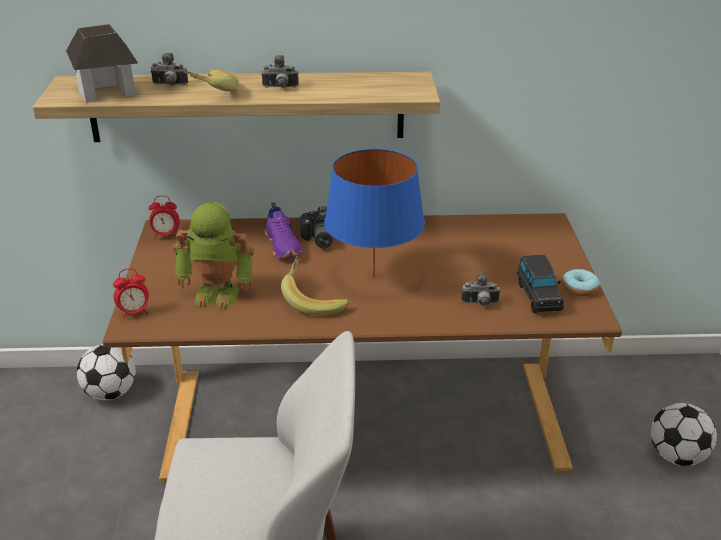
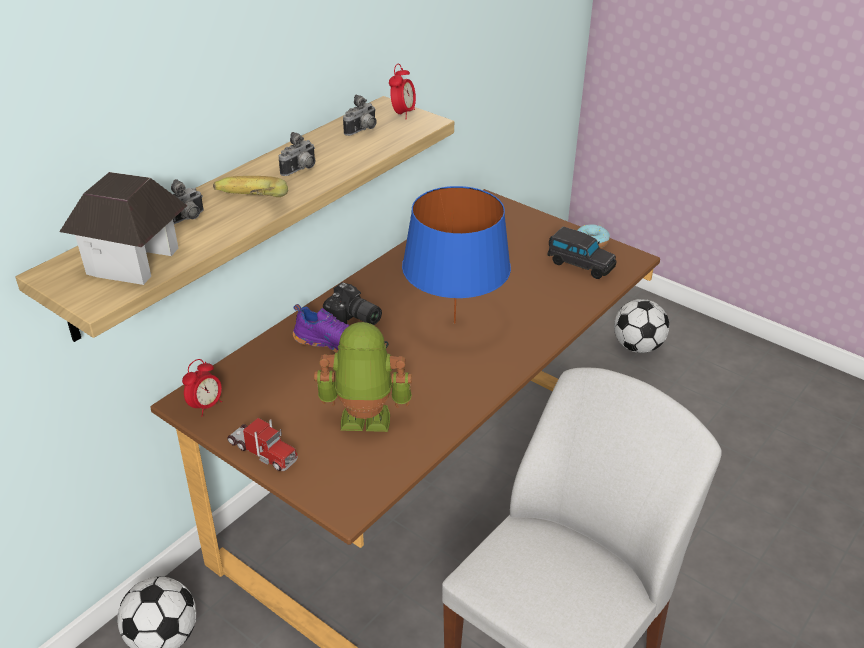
camera: 50 degrees left, 5 degrees up
(134, 313) = (326, 493): alarm clock -> alarm clock (403, 114)
(147, 273) = (262, 452): none -> toy truck
(218, 293) = (364, 422): toy robot -> toy robot turned 135 degrees counterclockwise
(314, 300) = (448, 372): banana -> none
(480, 304) = (558, 294): camera -> camera (362, 130)

